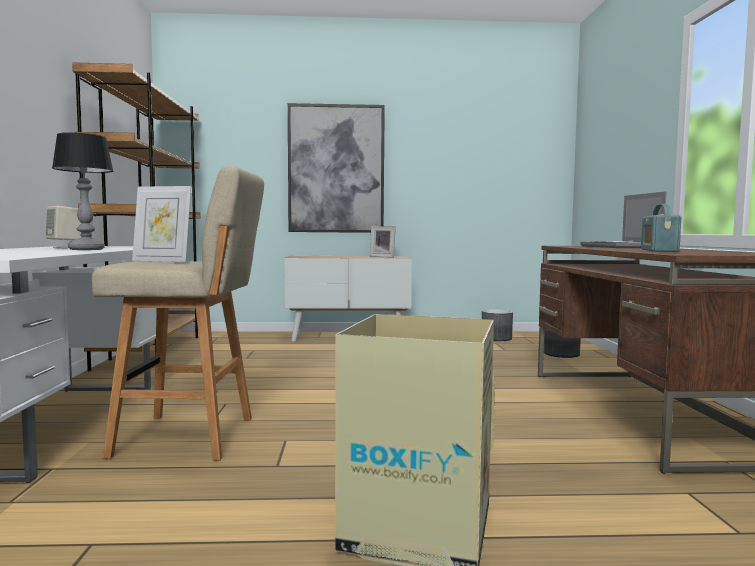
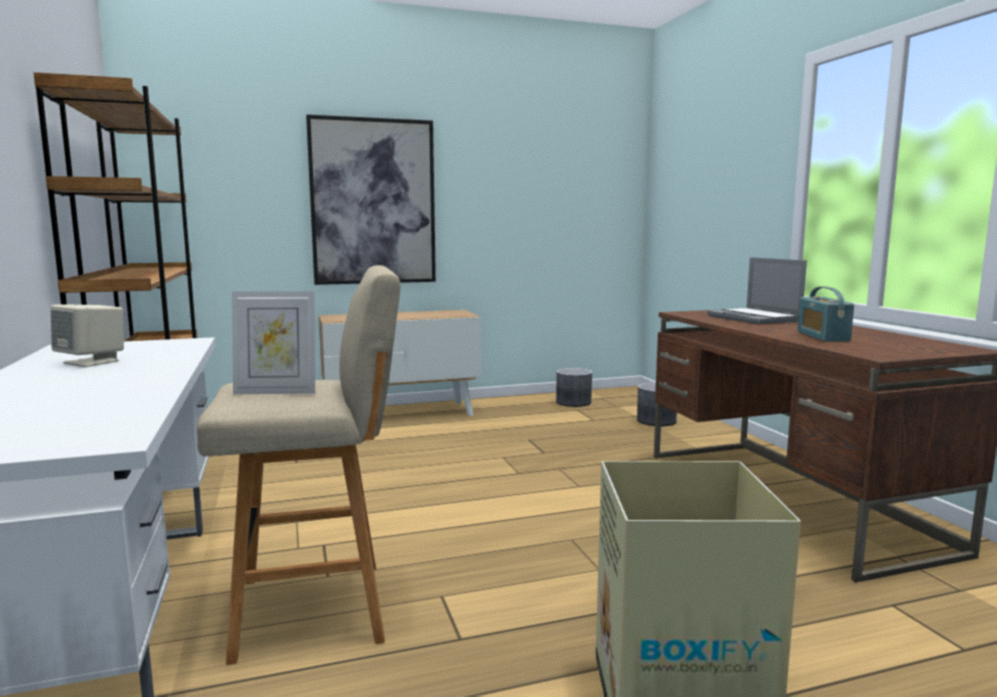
camera: 15 degrees left, 5 degrees up
(87, 249) = (135, 371): table lamp -> none
(383, 257) = (441, 314): picture frame -> none

